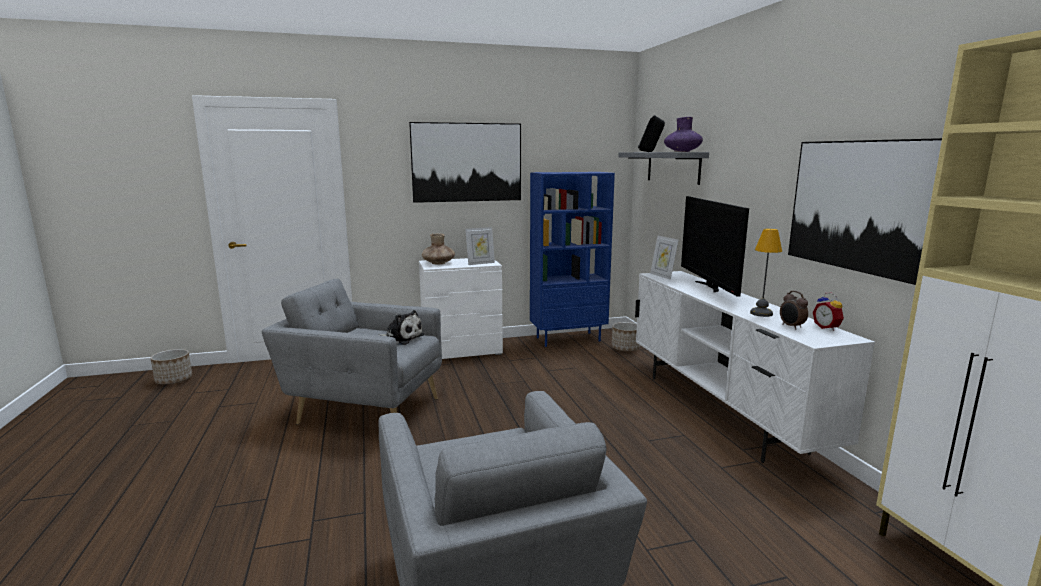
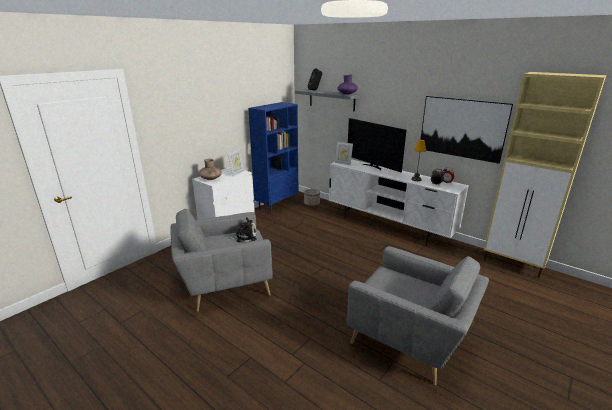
camera: 35 degrees left, 10 degrees up
(174, 380) = (42, 320): planter -> none
(467, 162) = (212, 106): picture -> none

